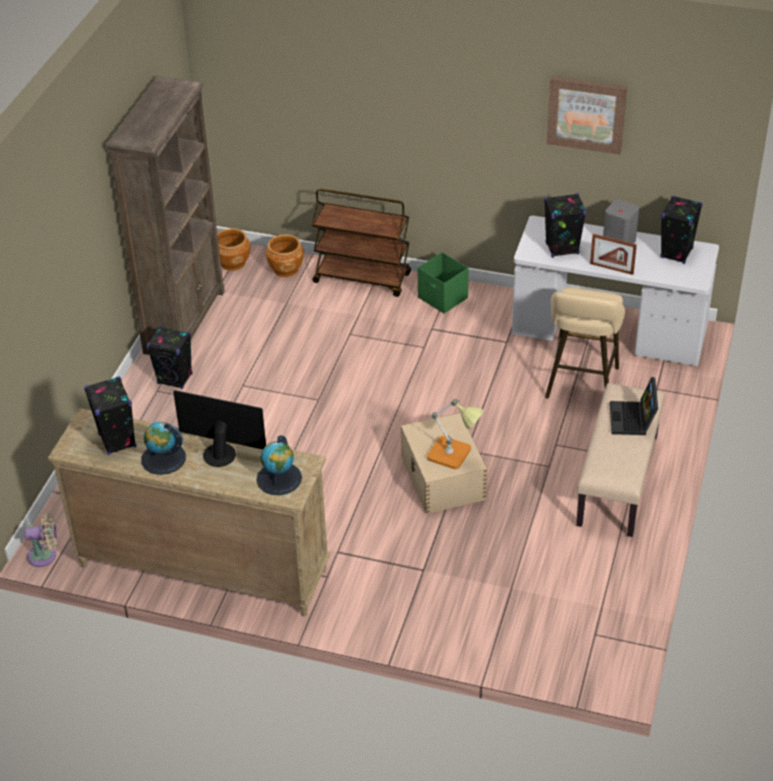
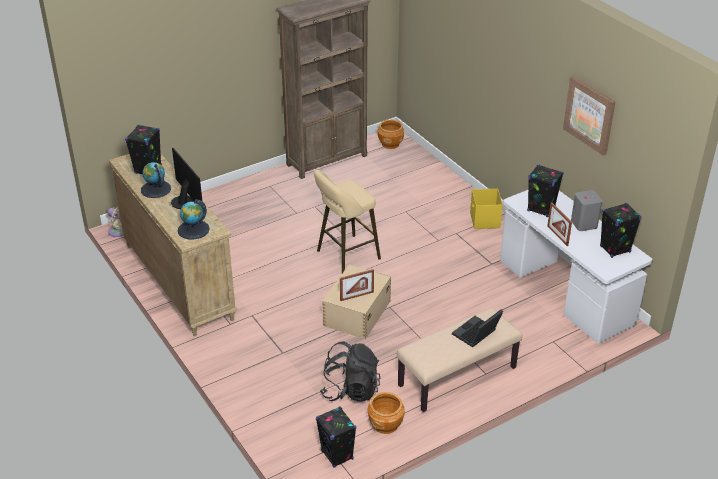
camera: 40 degrees right, 5 degrees down
(175, 379) = (285, 185): black speaker -> black speaker (337, 455)
(286, 269) = (415, 161): brown planter -> brown planter (385, 425)
(363, 278) = (451, 187): brown cart -> none
(443, 298) = (484, 221): green storage box -> yellow storage box
(454, 455) = (357, 296): table lamp -> picture frame
(539, 562) = (350, 390): none -> black backpack
(581, 386) = (505, 312): beige stool -> beige stool (345, 256)

